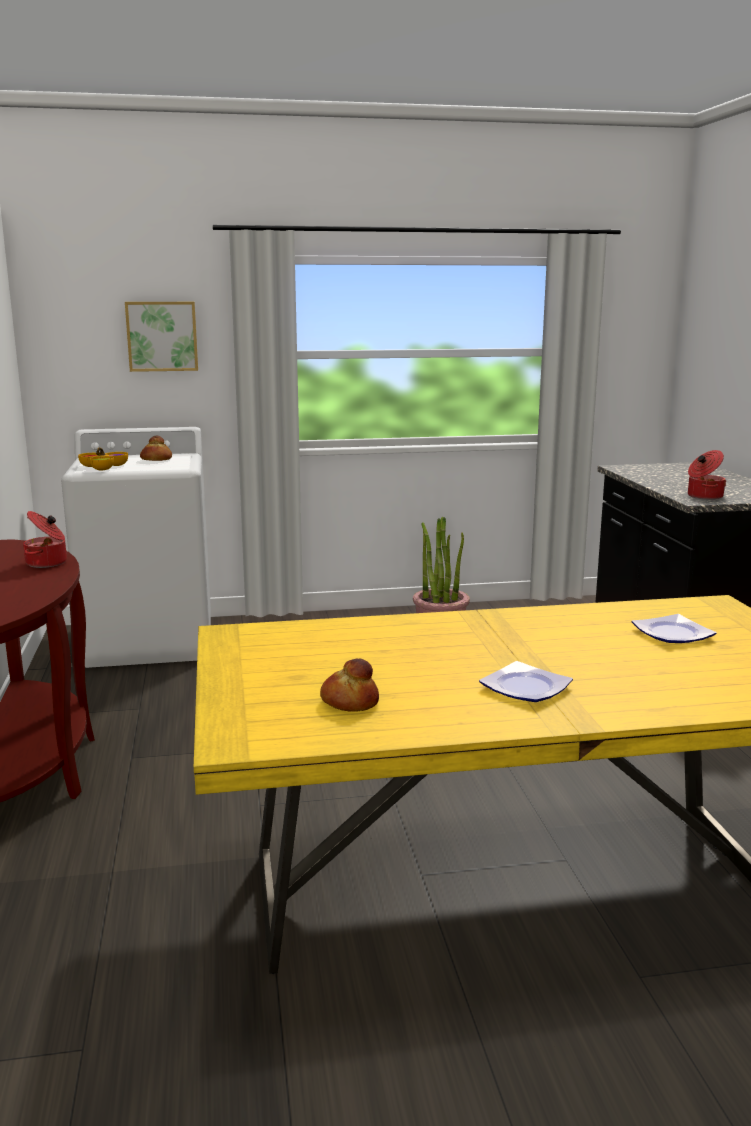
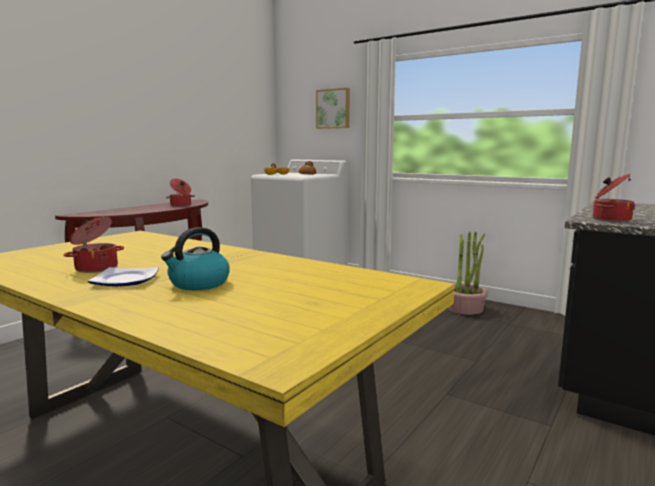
camera: 45 degrees right, 5 degrees down
(350, 701) = (57, 262): bread -> none
(432, 689) = (96, 268): none -> cooking pot
(594, 665) = (198, 284): none -> kettle
(672, 633) = (311, 287): plate -> none

